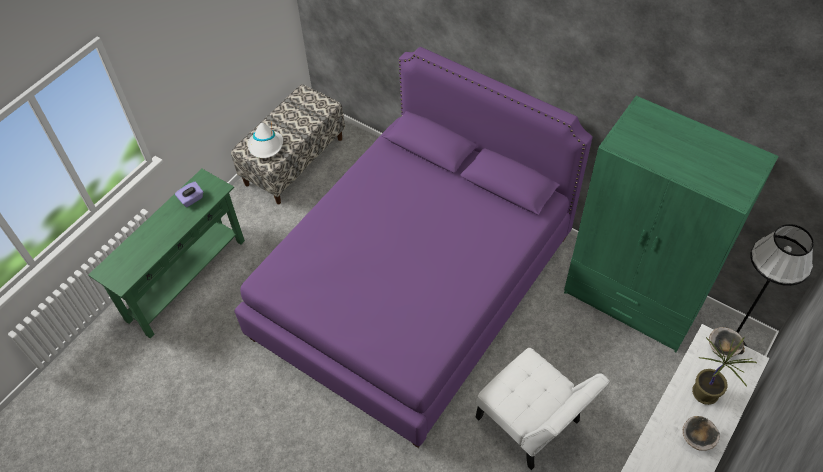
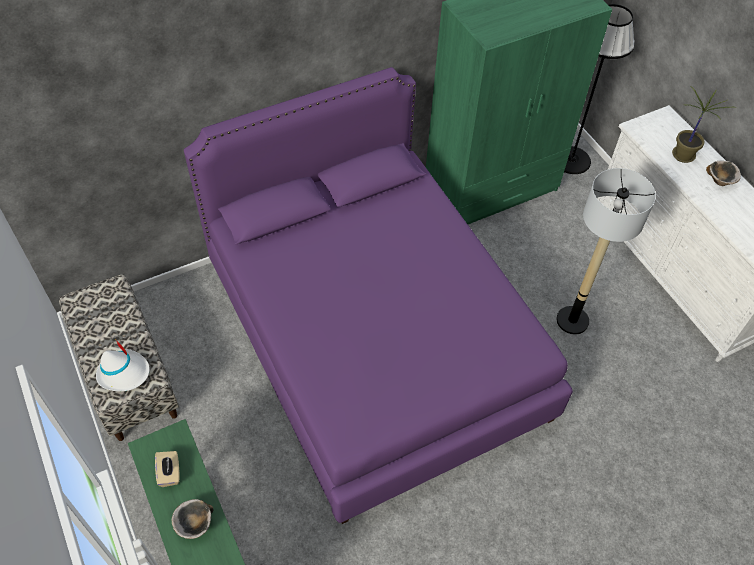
camera: 65 degrees left, 0 degrees up
(191, 199) = (170, 473): purple tissue box -> beige tissue box
(531, 424) = (572, 320): white chair -> floor lamp
(722, 348) = (648, 124): bowl -> bowl (194, 524)

